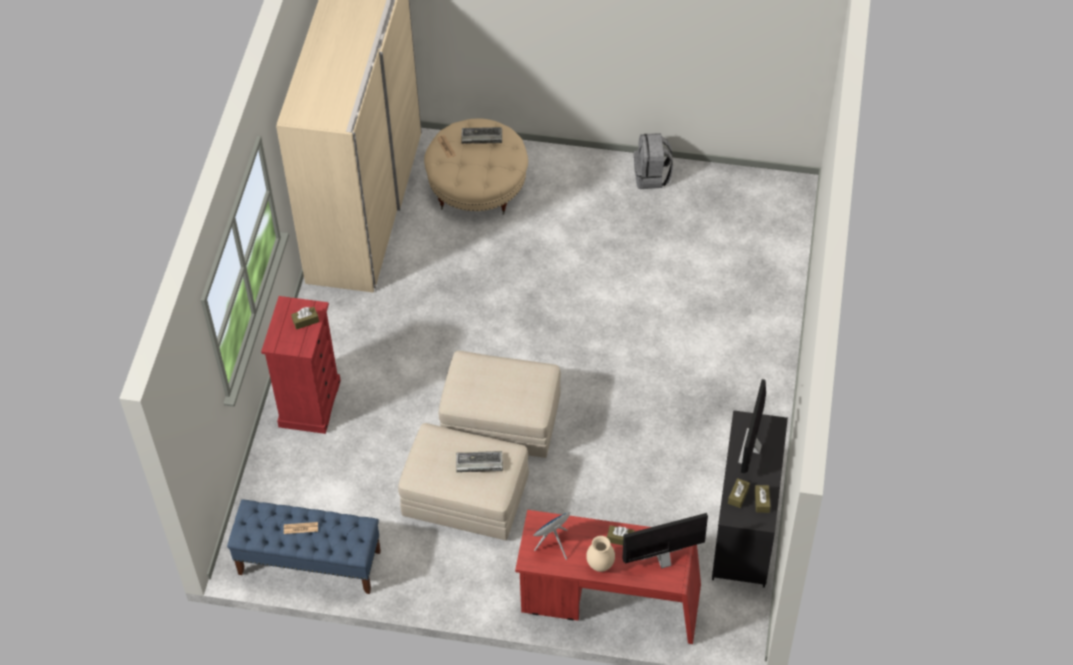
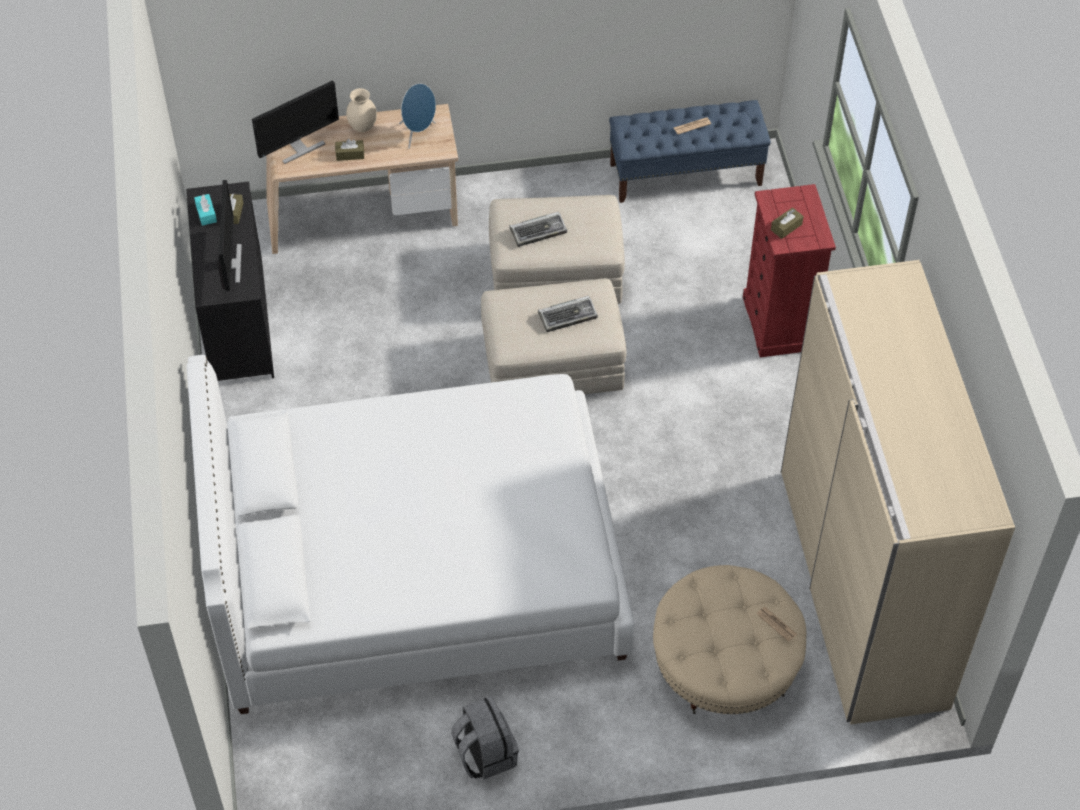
camera: 160 degrees right, 0 degrees up
(481, 137) = (735, 653): keyboard -> keyboard (568, 316)
(609, 602) = (363, 217): red desk -> beige desk
(659, 295) = (417, 570): none -> white bed
(762, 501) = (206, 213): brown tissue box -> turquoise tissue box

